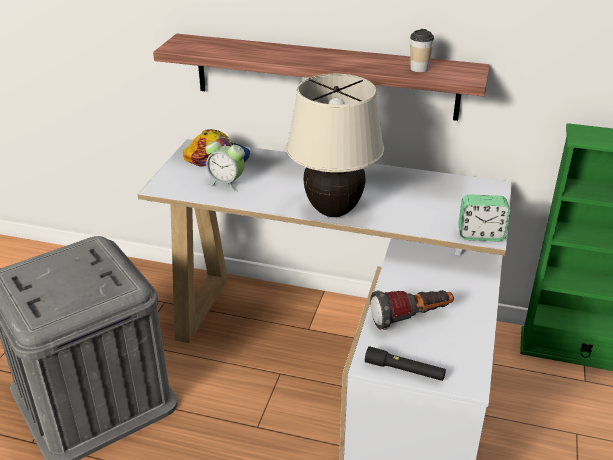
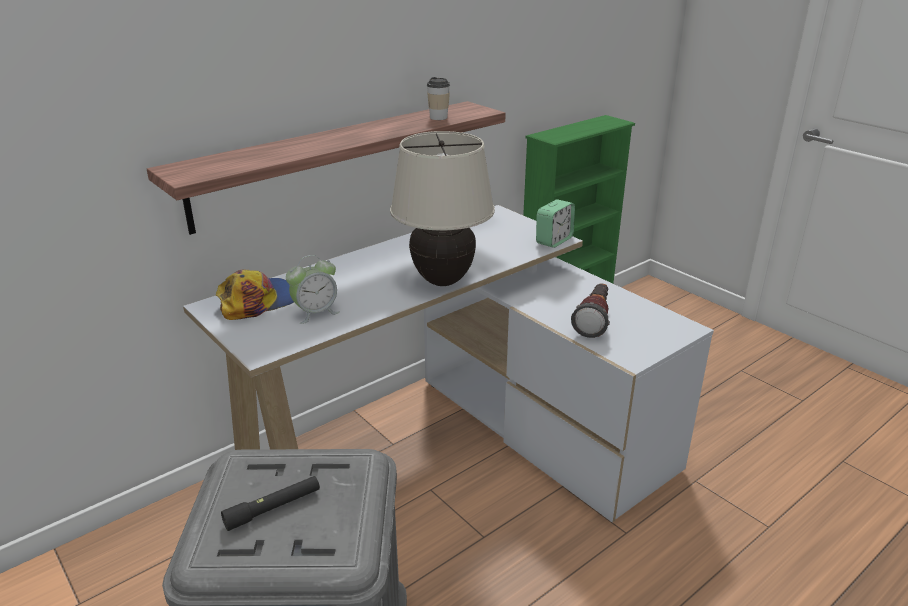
camera: 55 degrees left, 5 degrees down
(404, 370) = (652, 347): black flashlight -> black flashlight (273, 508)

